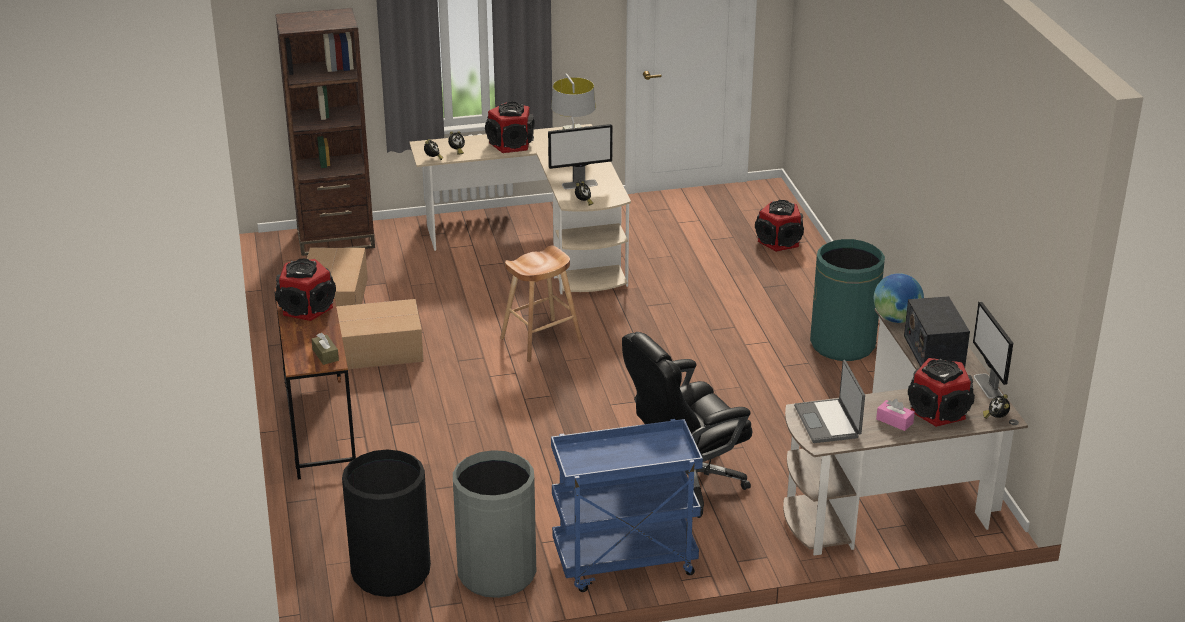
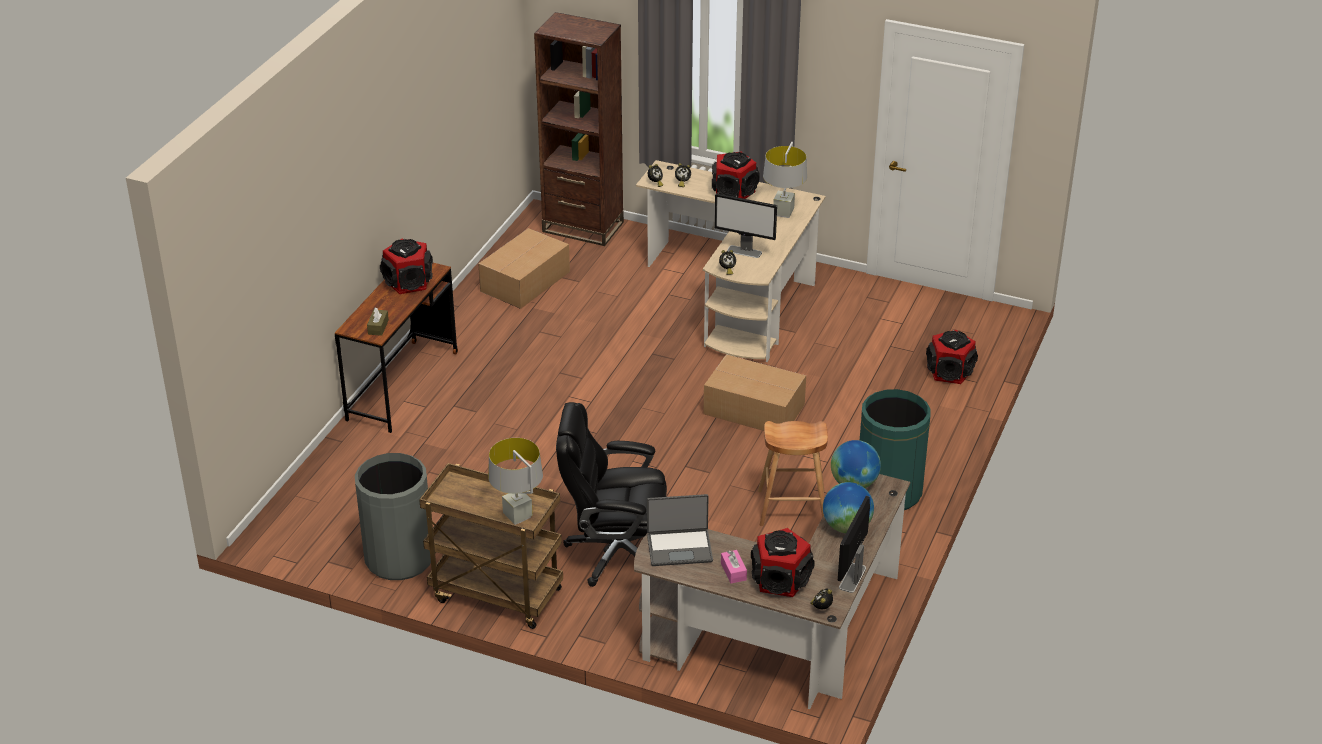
camera: 35 degrees right, 5 degrees up
(377, 350) = (510, 338): cardboard box -> cardboard box (755, 410)
(390, 572) = (330, 522): black trash can -> none
(541, 340) = (642, 381): brown stool -> brown stool (792, 508)
(624, 563) = (495, 595): blue cart -> brown cart
(665, 455) = (518, 516): none -> grey table lamp
(828, 422) = (679, 548): laptop -> laptop turned 120 degrees counterclockwise
(933, 352) = (846, 527): radio -> globe

